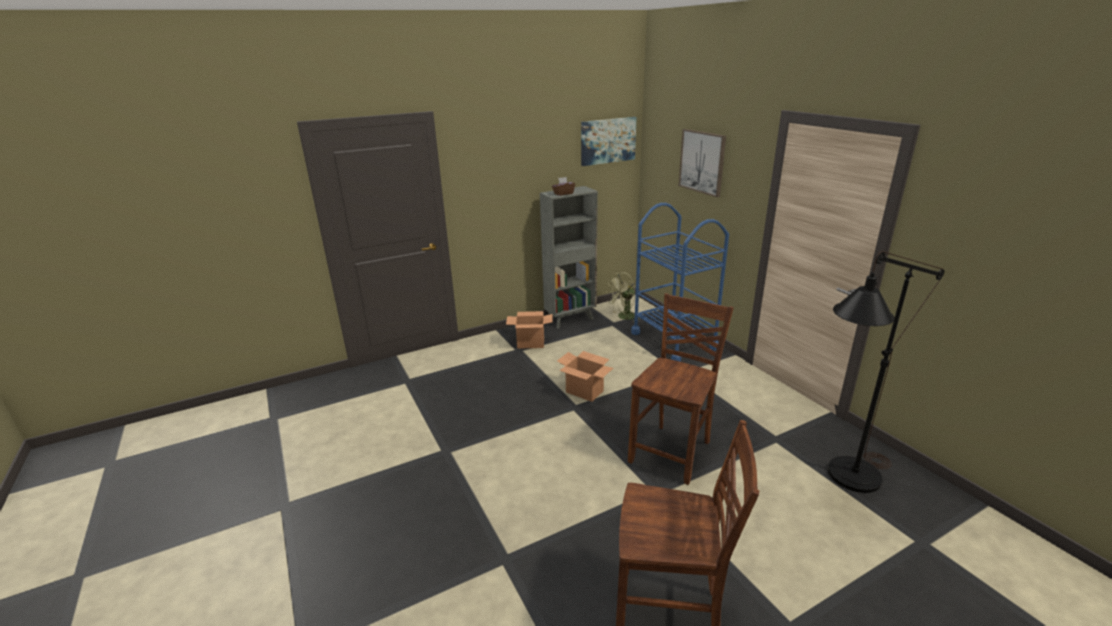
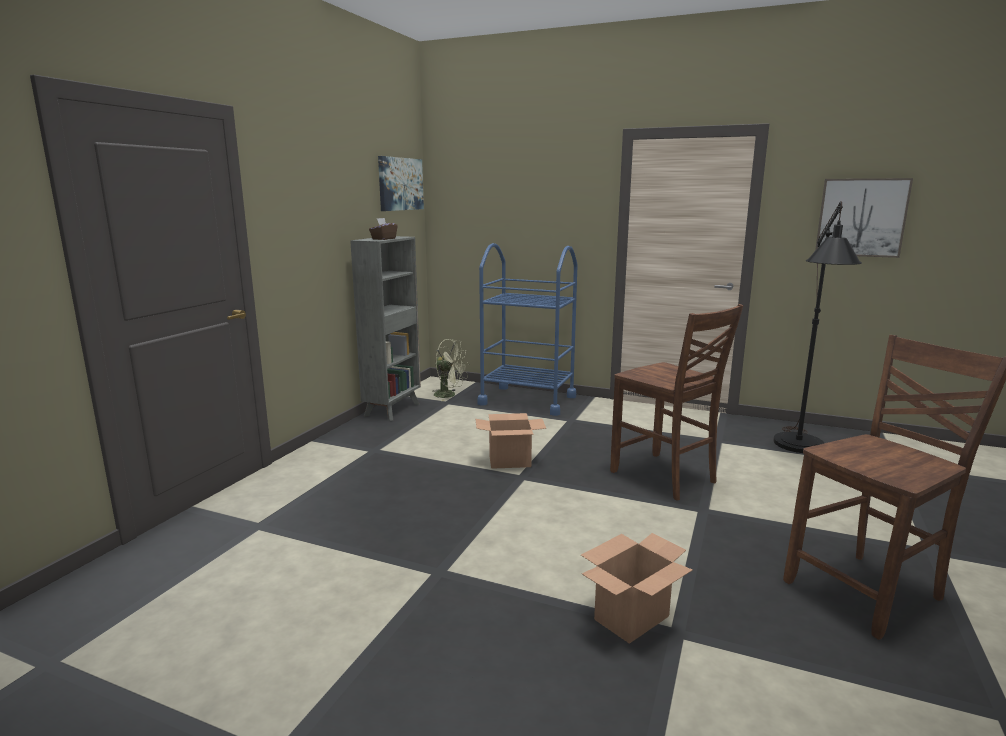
camera: 40 degrees left, 10 degrees down
(530, 343) = (379, 441): cardboard box -> cardboard box (631, 618)
(623, 317) = (449, 395): green fan -> green fan turned 90 degrees counterclockwise
(672, 452) = (665, 477): brown chair -> brown chair turned 150 degrees clockwise
(702, 162) = (524, 197): picture -> picture (861, 217)

